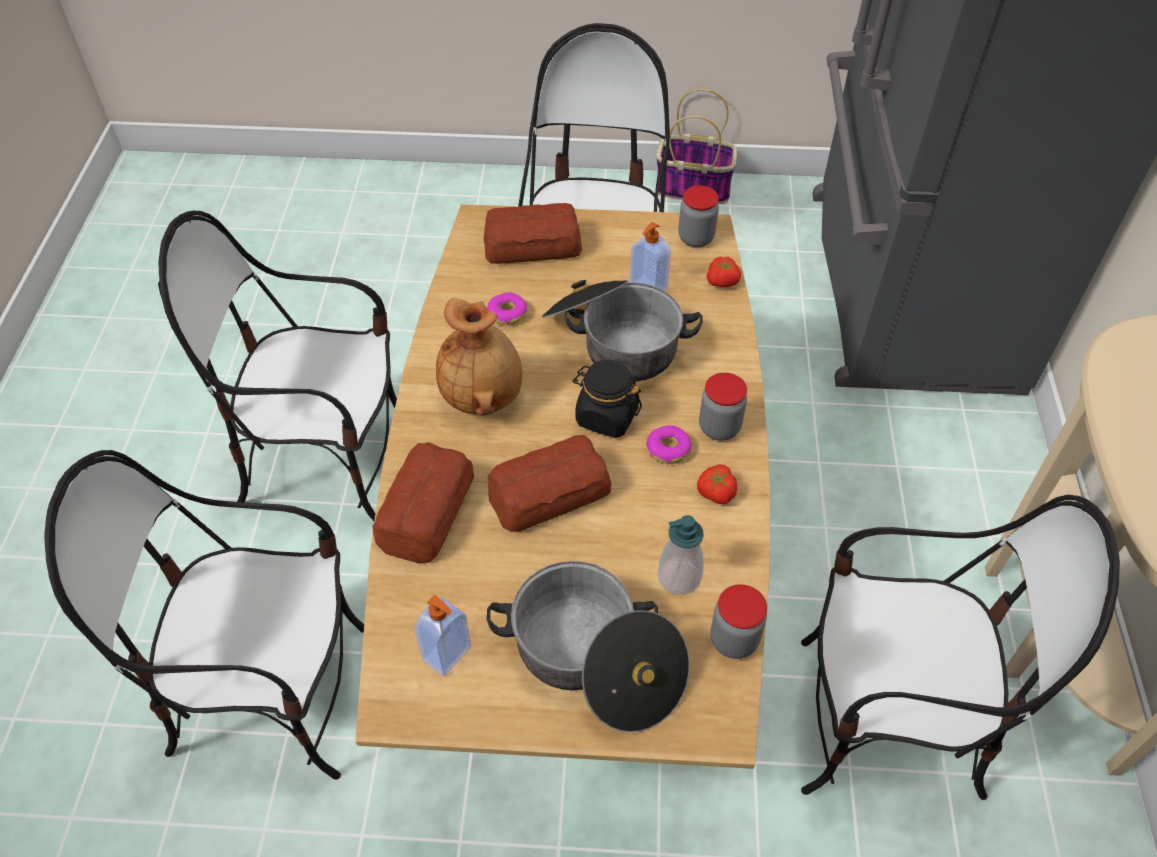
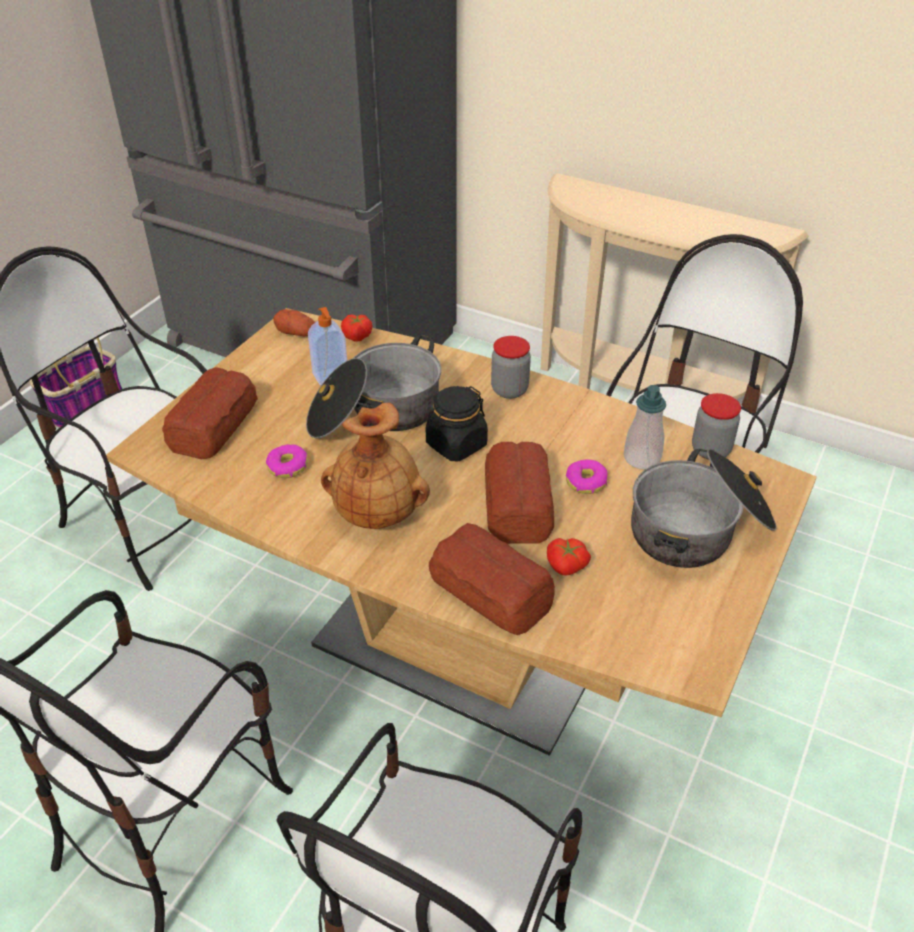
camera: 65 degrees left, 10 degrees down
(448, 654) = (657, 618): soap dispenser -> none
(668, 449) = (514, 423): donut -> donut (585, 482)
(696, 238) = (296, 333): jar -> potato
(715, 492) = (571, 413): tomato -> tomato (566, 566)

